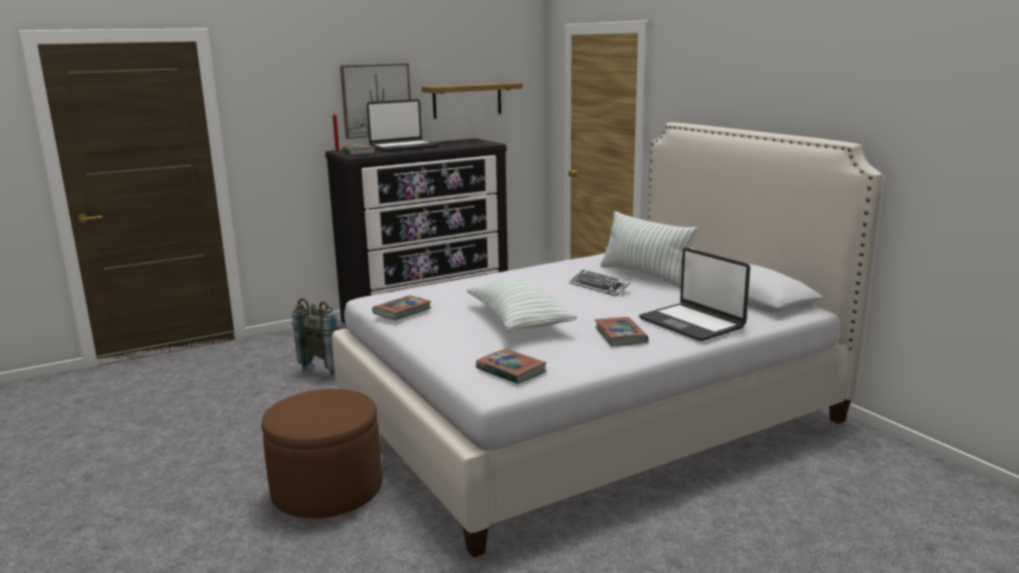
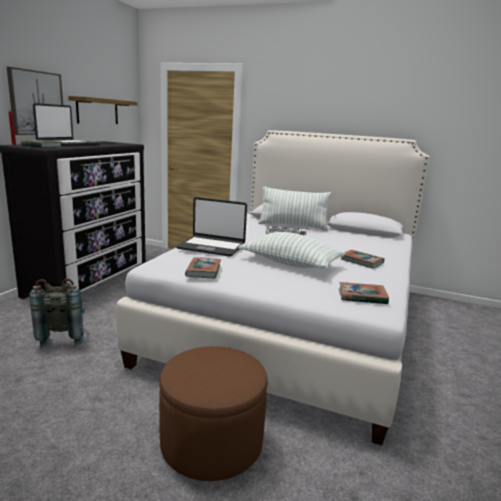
camera: 40 degrees left, 0 degrees up
(692, 323) = (375, 248): laptop -> laptop (211, 247)

